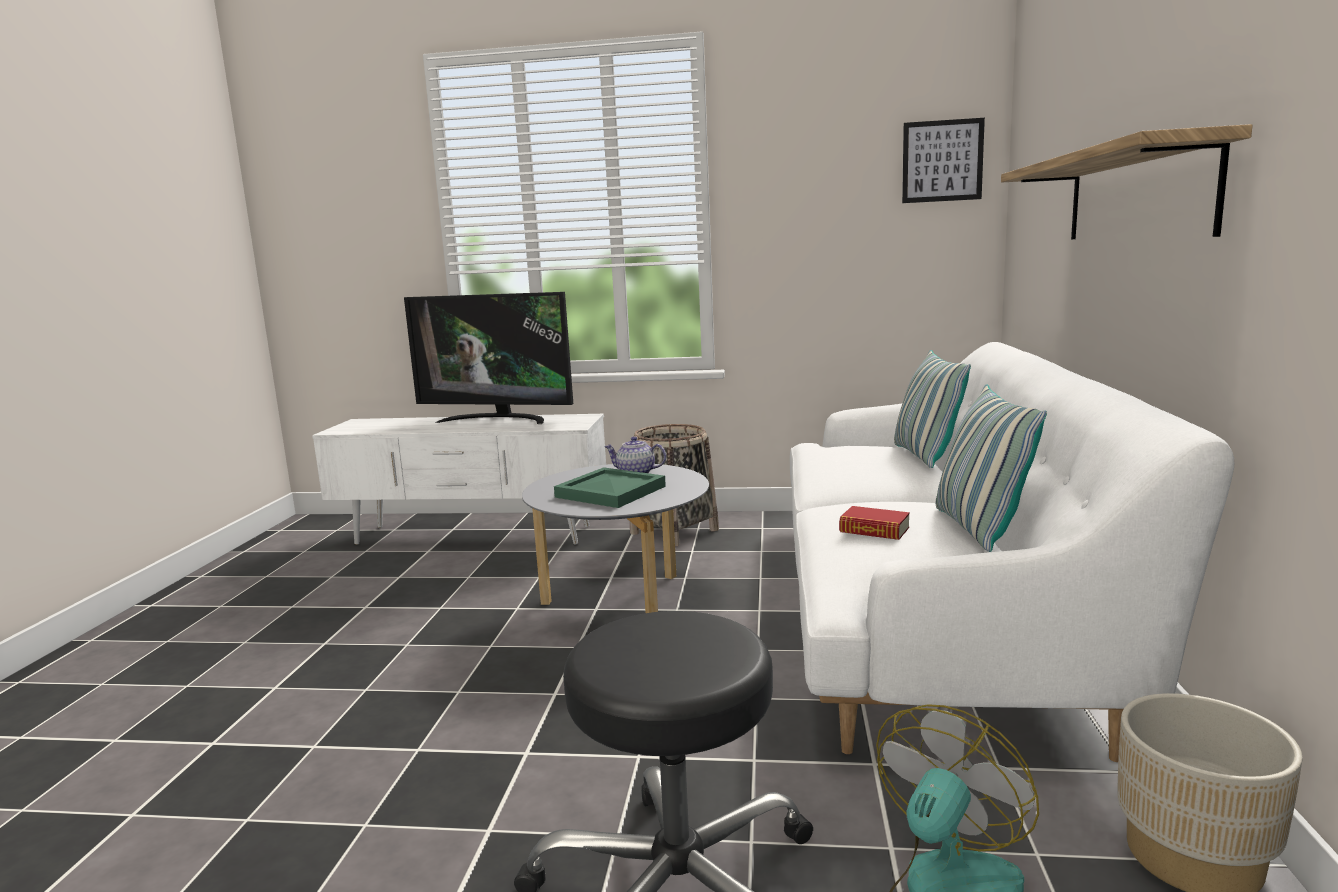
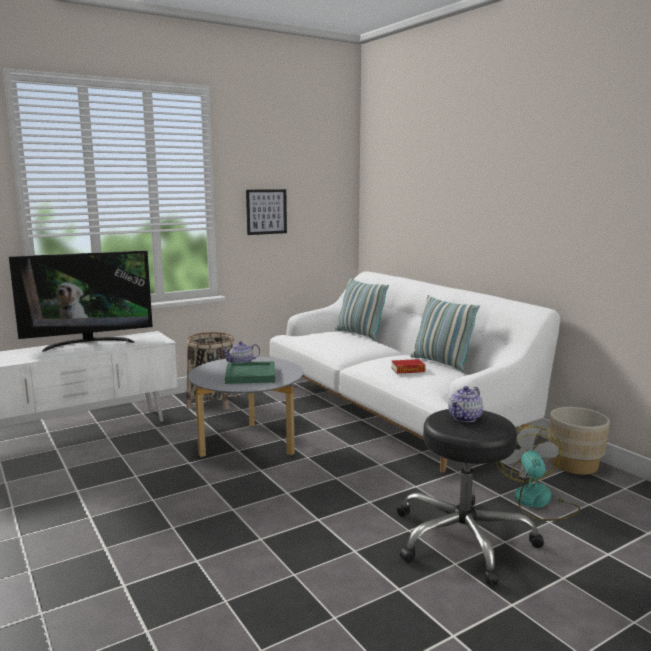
camera: 40 degrees left, 0 degrees up
(677, 638) = (465, 418): none -> teapot
(942, 161) = (332, 175): picture -> picture (266, 211)
(1135, 195) = (481, 210): shelf -> none

